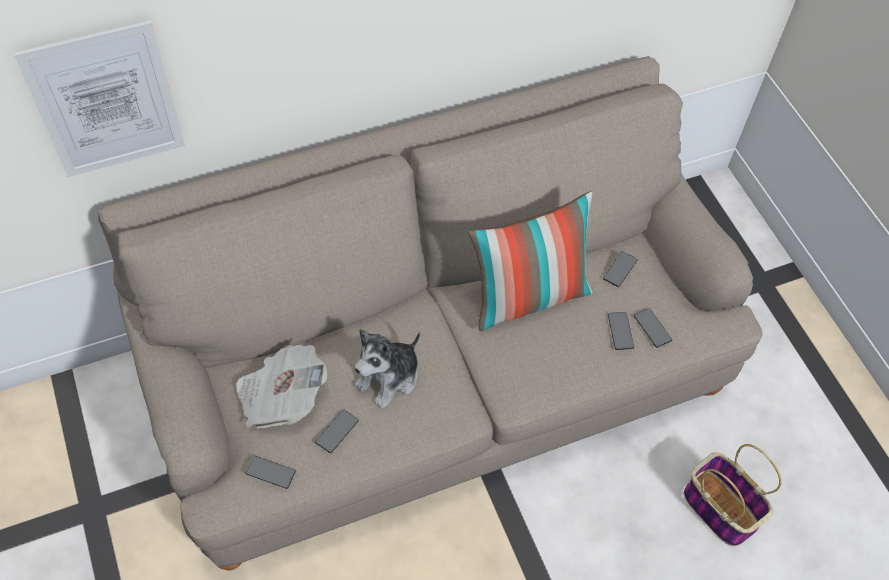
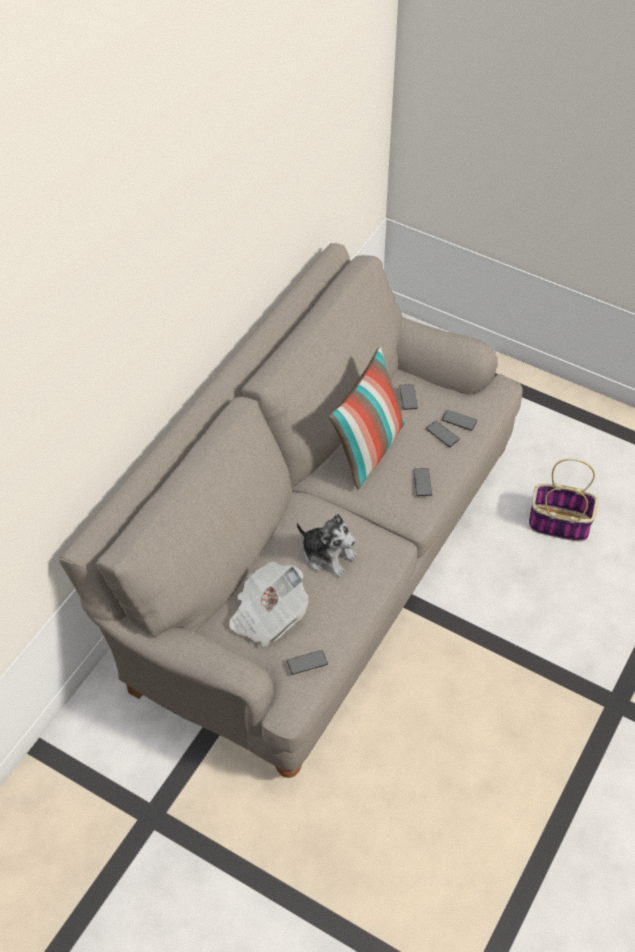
camera: 35 degrees left, 5 degrees down
(106, 101) = (54, 461): picture -> none
(337, 431) = (327, 608): phone -> phone (422, 482)
(389, 377) = (327, 555): plush toy -> plush toy turned 60 degrees counterclockwise

